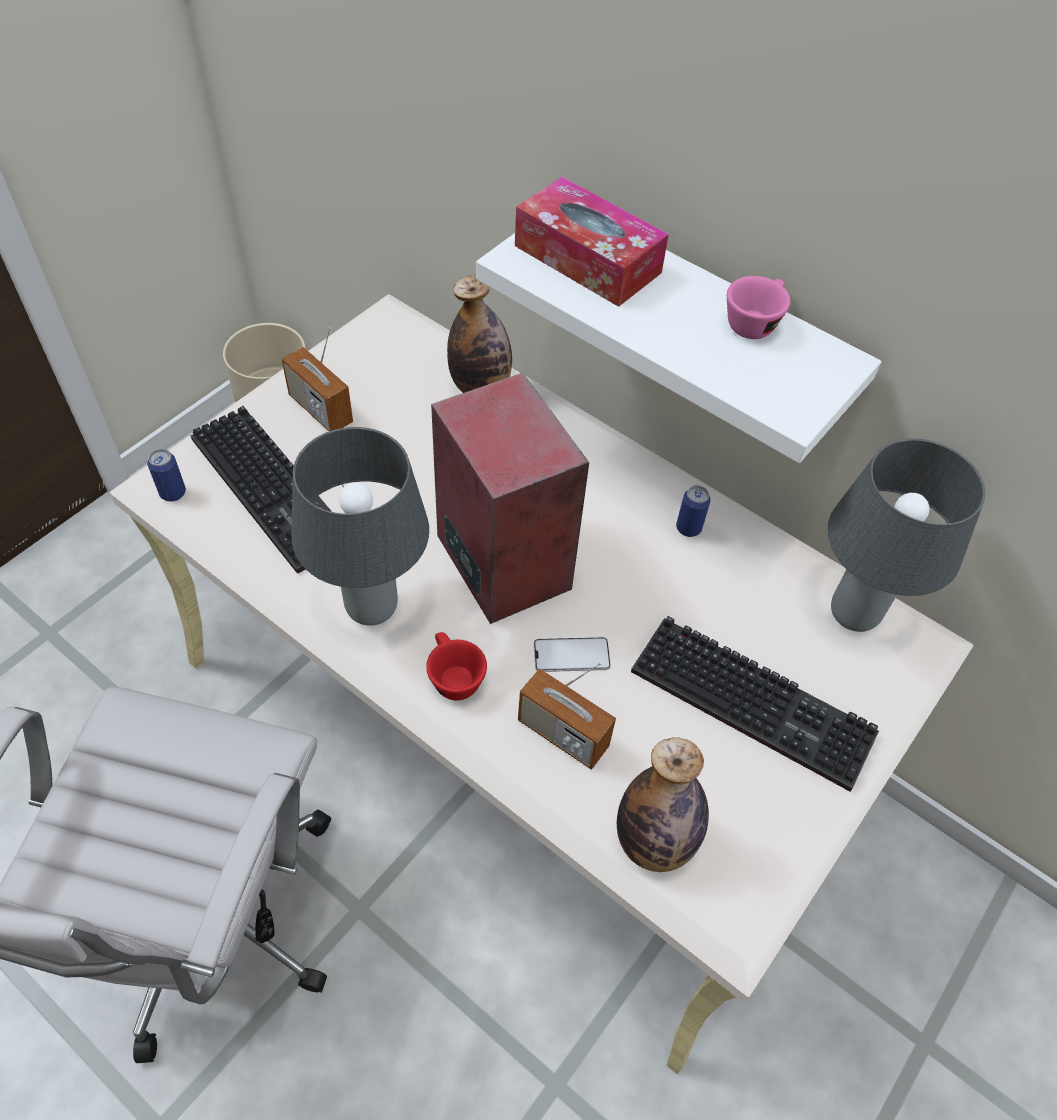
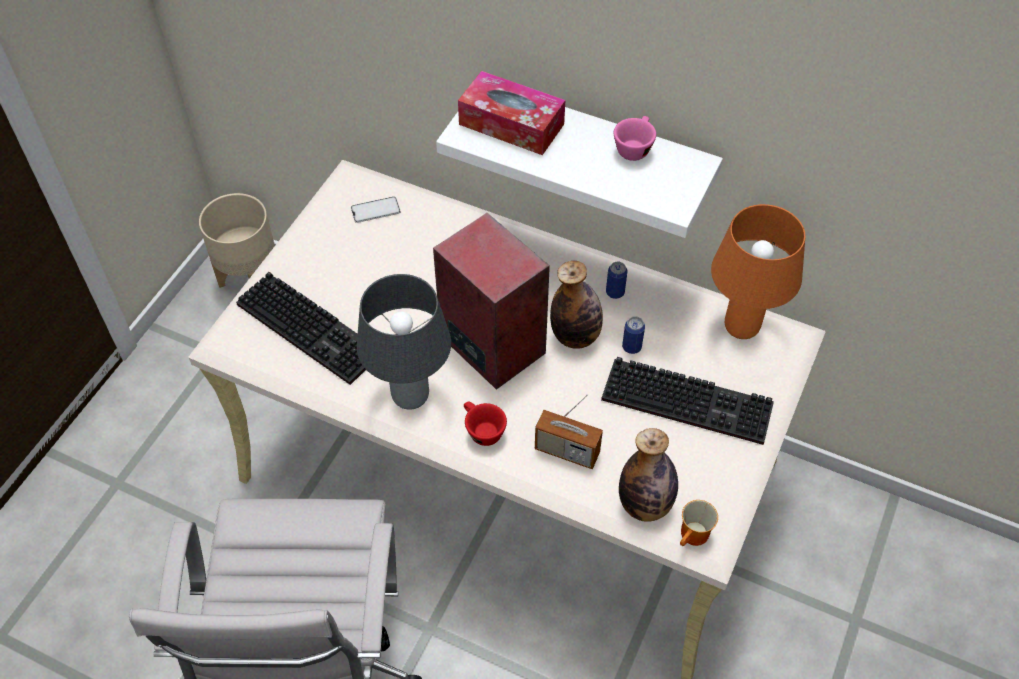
camera: 10 degrees left, 0 degrees up
(173, 493) = (238, 347): can -> can (631, 347)
(320, 409) = (324, 262): radio -> none
(480, 386) = (436, 219): bottle -> bottle (575, 336)
(571, 655) = (558, 398): phone -> phone (375, 210)
(716, 910) = (694, 537): none -> mug
(854, 613) = (741, 327): grey table lamp -> orange table lamp

